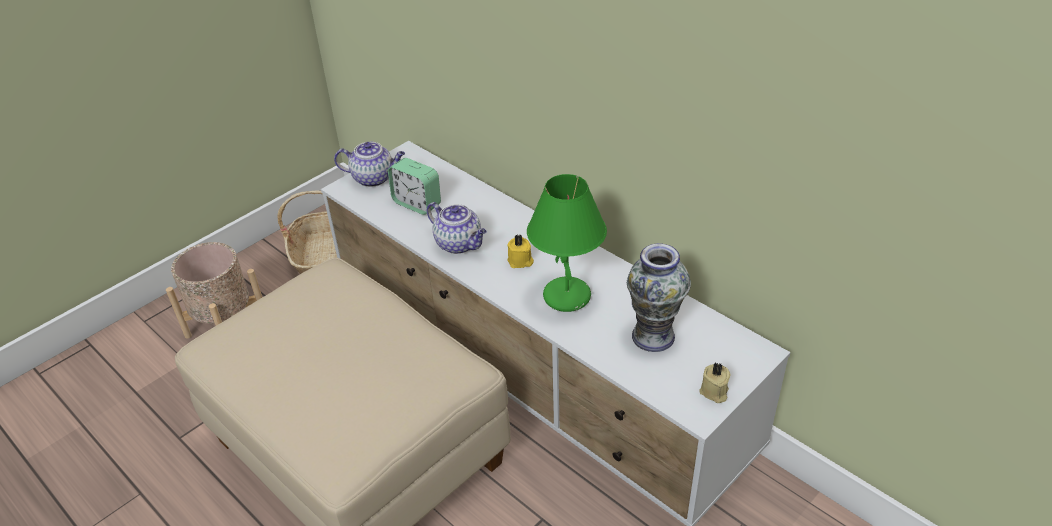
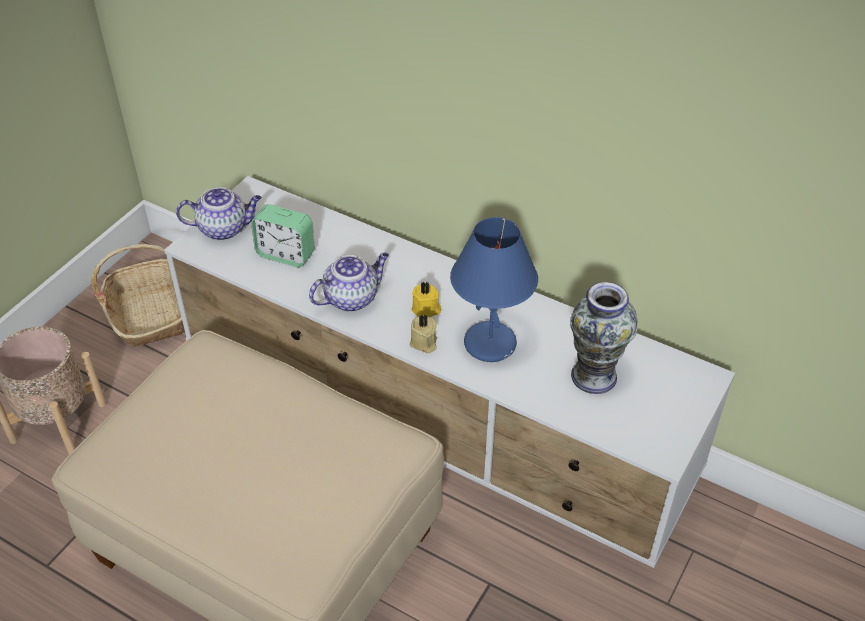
camera: 15 degrees left, 5 degrees up
(459, 244) = (352, 298): teapot -> teapot turned 60 degrees counterclockwise
(568, 297) = (491, 344): green table lamp -> blue table lamp
(714, 392) = (673, 428): beige candle -> beige candle (424, 343)

